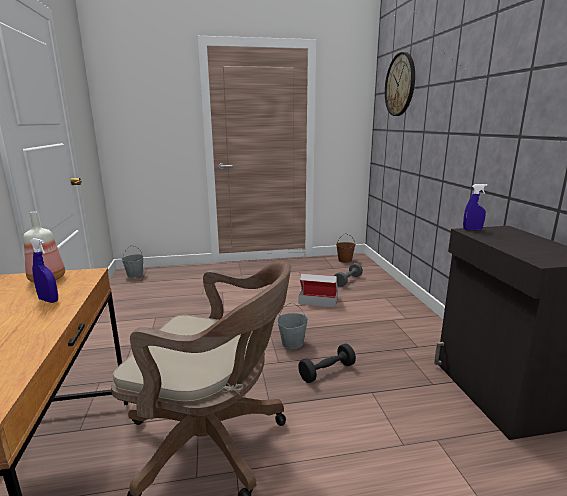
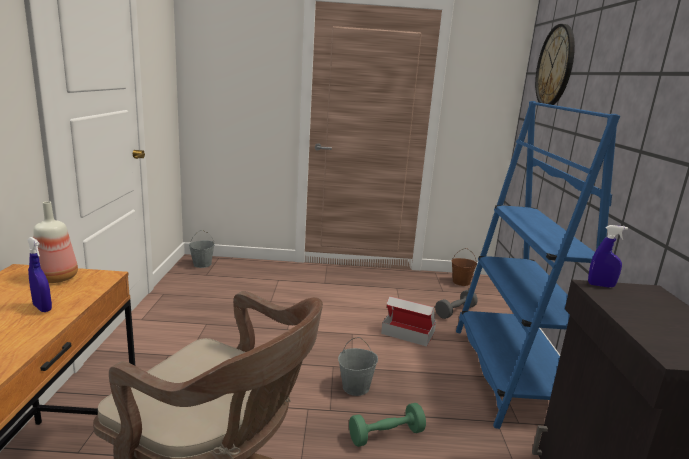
camera: 10 degrees right, 0 degrees up
(327, 372) = (386, 435): black dumbbell -> green dumbbell
(402, 316) = (511, 374): none -> blue bookcase

